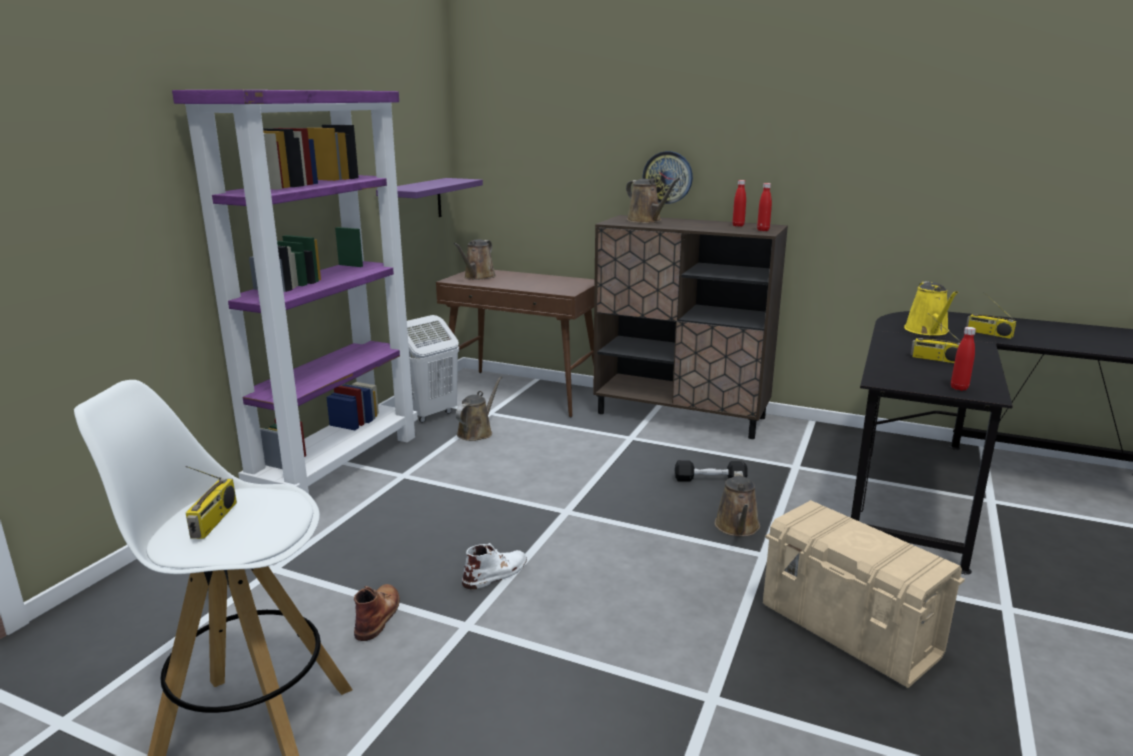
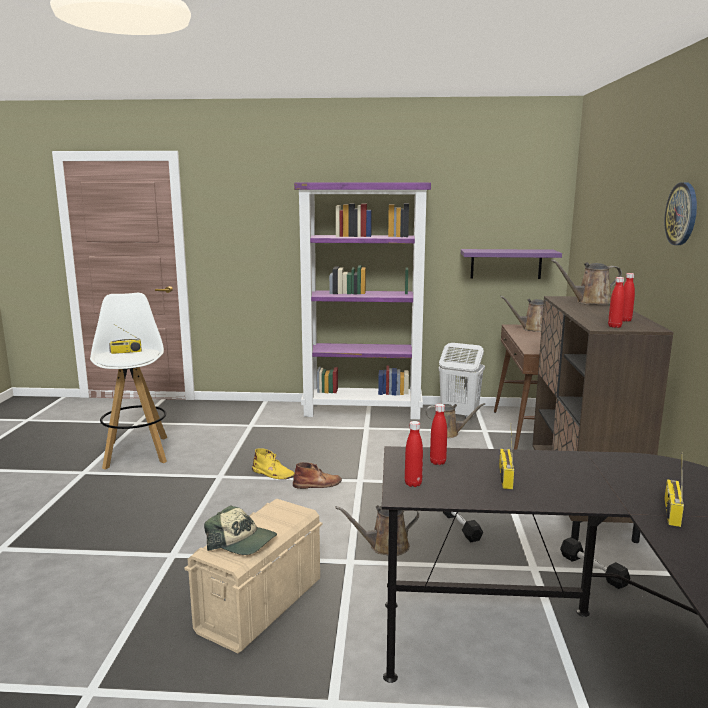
camera: 70 degrees right, 5 degrees down
(378, 614) = (221, 455): brown boot -> brown boot (317, 484)
(496, 573) = (273, 473): white boot -> yellow boot
(646, 220) = (590, 302): brown watering can -> brown watering can turned 45 degrees clockwise
(667, 177) = (634, 266): wall clock -> wall clock (682, 214)
(803, 445) = (592, 570): none -> black dumbbell
(890, 553) = (242, 542): none -> cap
(905, 373) = (437, 462): none -> red bottle
(928, 331) = (624, 476): yellow watering can -> none

